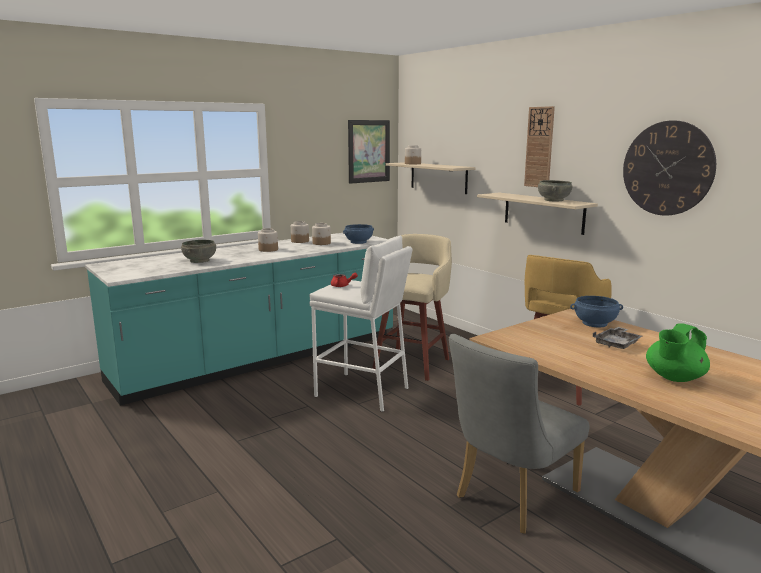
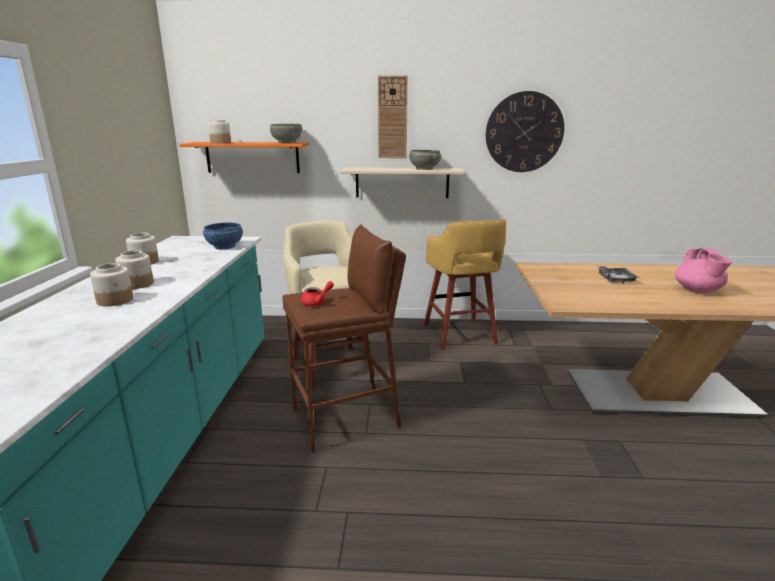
camera: 50 degrees left, 5 degrees up
(200, 261) = (74, 333): grey bowl -> grey bowl (287, 142)
(321, 243) = (184, 258): jar -> jar (115, 300)
(362, 392) = (346, 419): white stool -> brown stool
(369, 151) = (152, 129): picture -> none
(438, 177) = (252, 157): beige shelf -> orange shelf
(510, 499) = (609, 441): grey chair -> none
(595, 323) = (562, 269): blue bowl -> none
(674, 378) = (698, 291): green teapot -> pink teapot

